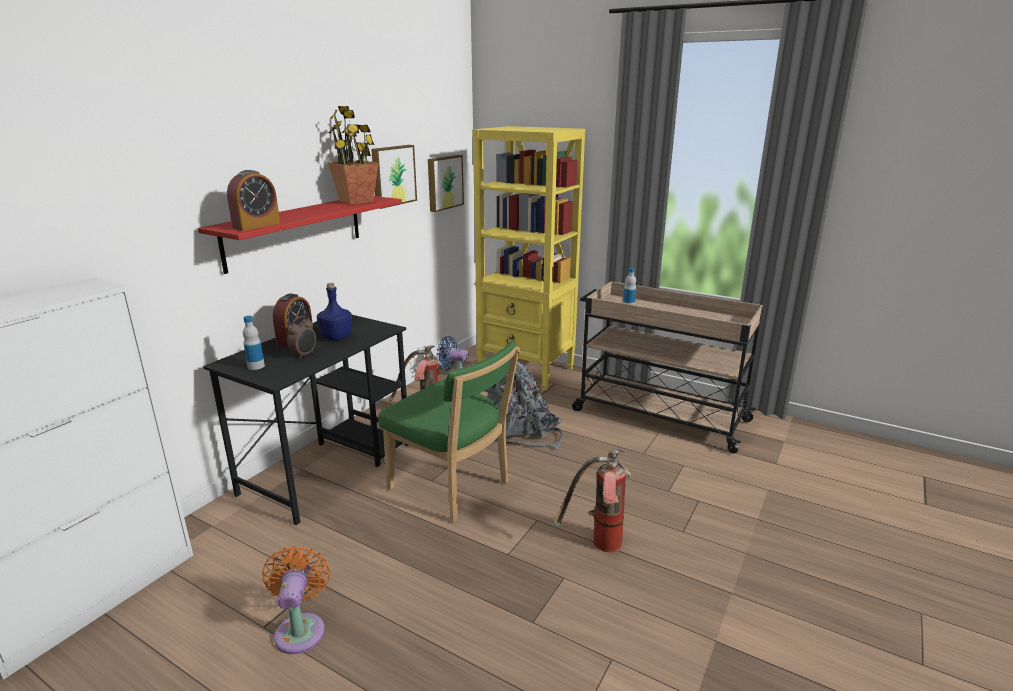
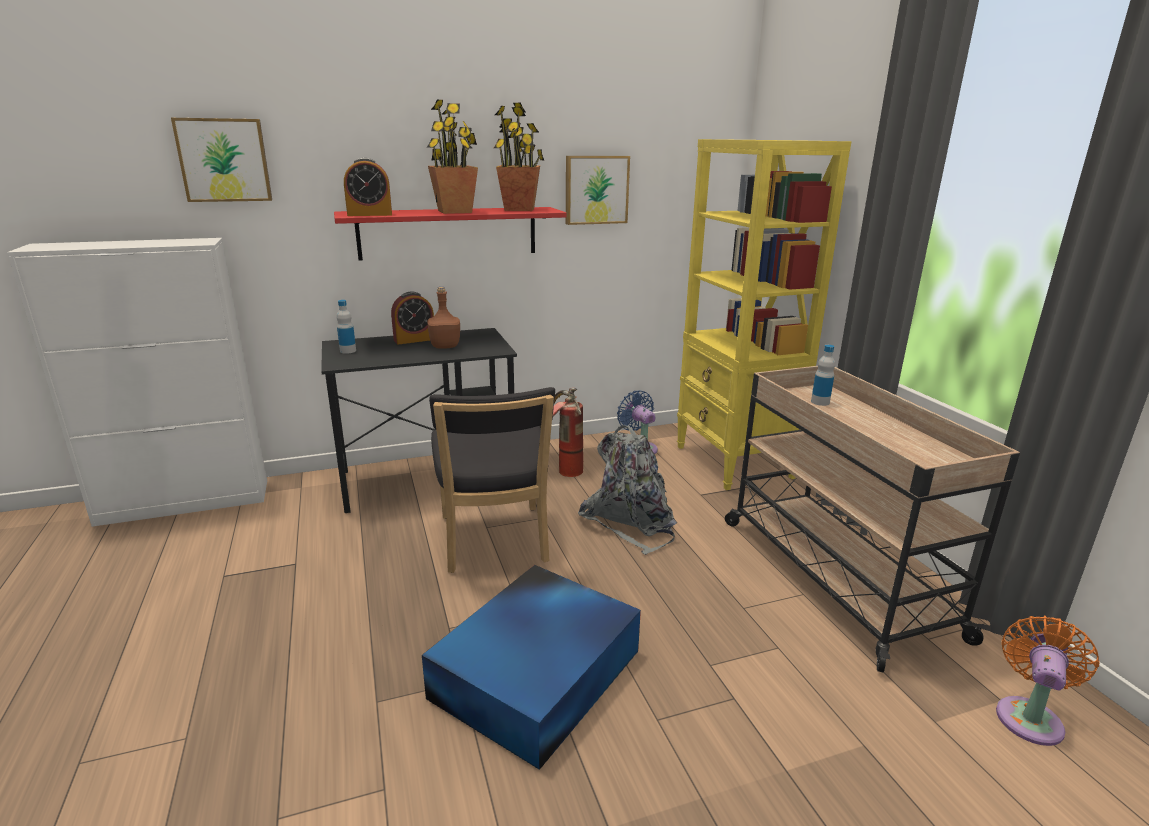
camera: 40 degrees right, 0 degrees up
(301, 629) = (238, 591): orange fan -> orange fan (1029, 716)
(304, 355) = (394, 352): alarm clock -> none
(315, 211) = (454, 211): none -> potted plant
(336, 337) = (445, 346): blue bottle -> brown bottle
(444, 182) = (683, 208): picture -> picture (224, 160)
(453, 488) = (494, 543): green chair -> black chair
(597, 545) = (539, 672): fire extinguisher -> blue storage box

